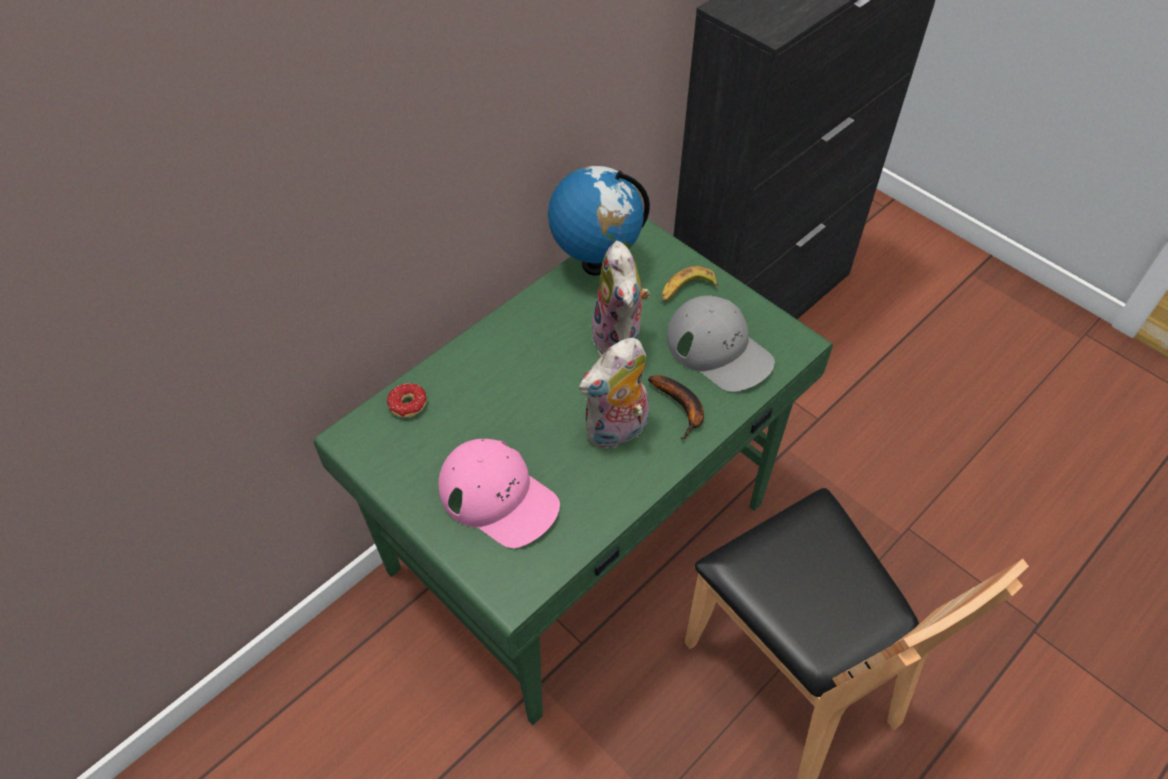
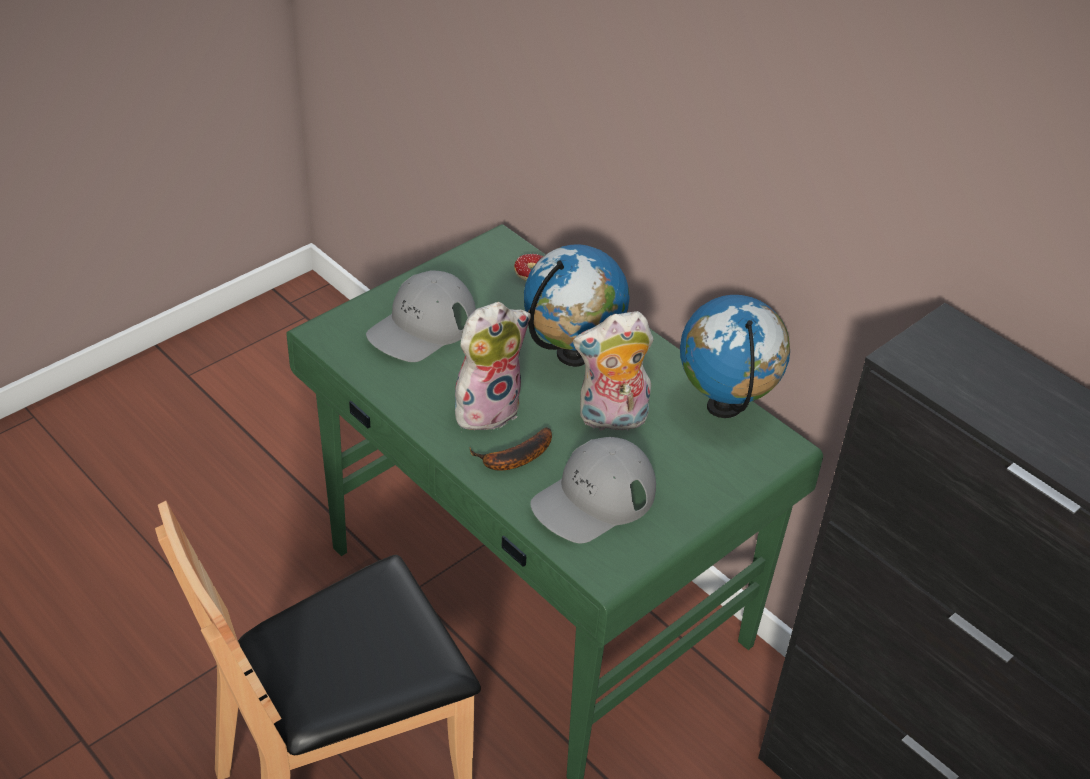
camera: 90 degrees right, 10 degrees down
(498, 497) = (422, 326): pink cap -> grey cap
(536, 368) = (572, 356): none -> globe
(617, 432) = (487, 408): plush toy -> plush toy turned 90 degrees clockwise
(687, 290) = (687, 481): banana -> none

